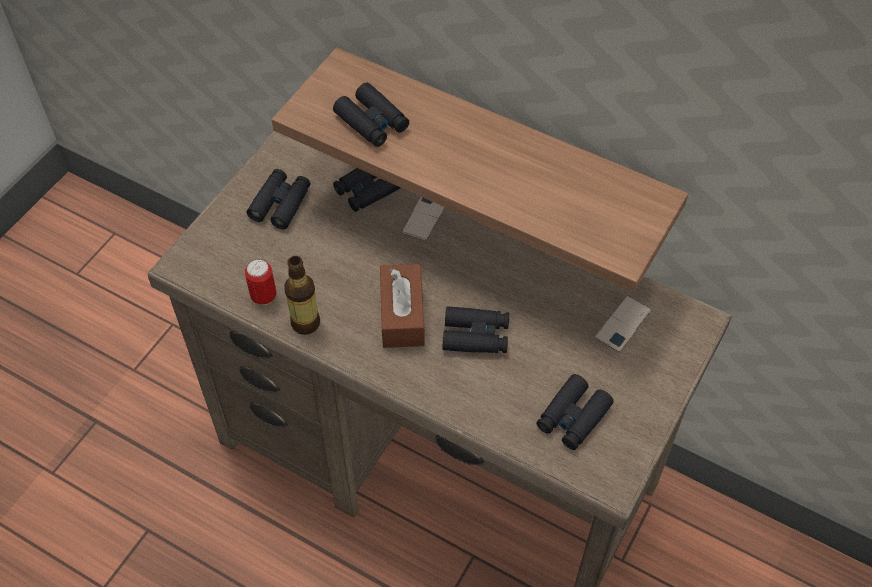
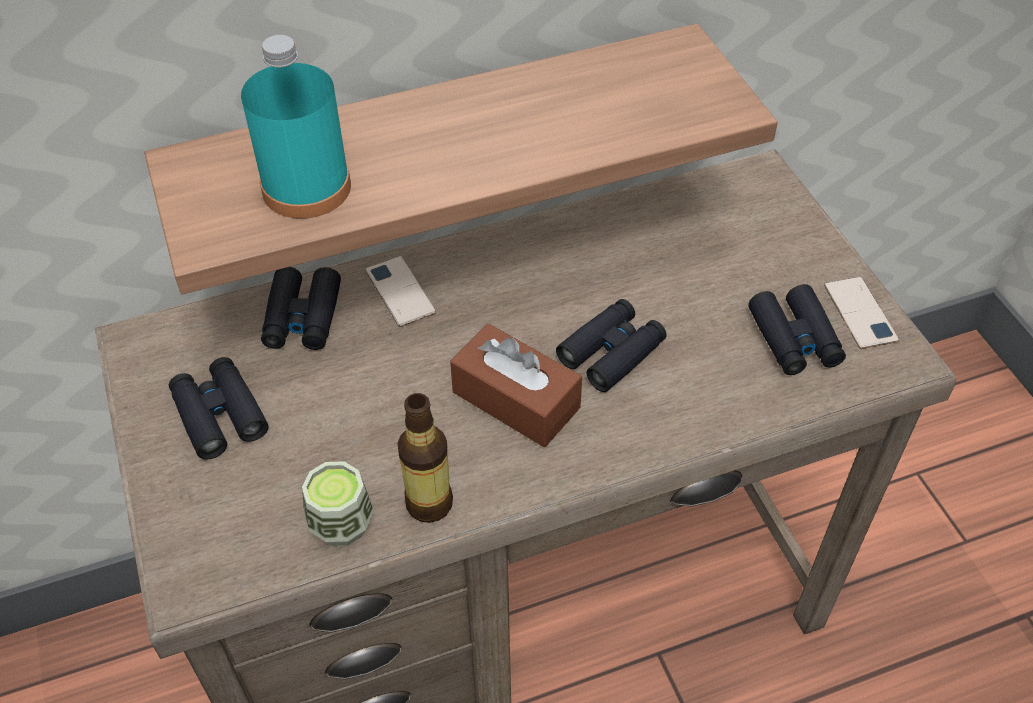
camera: 50 degrees left, 5 degrees down
(263, 296) = (341, 523): can -> cup
(372, 122) = (306, 187): black binoculars -> turquoise bottle
(623, 324) = (713, 228): phone -> phone (860, 313)

